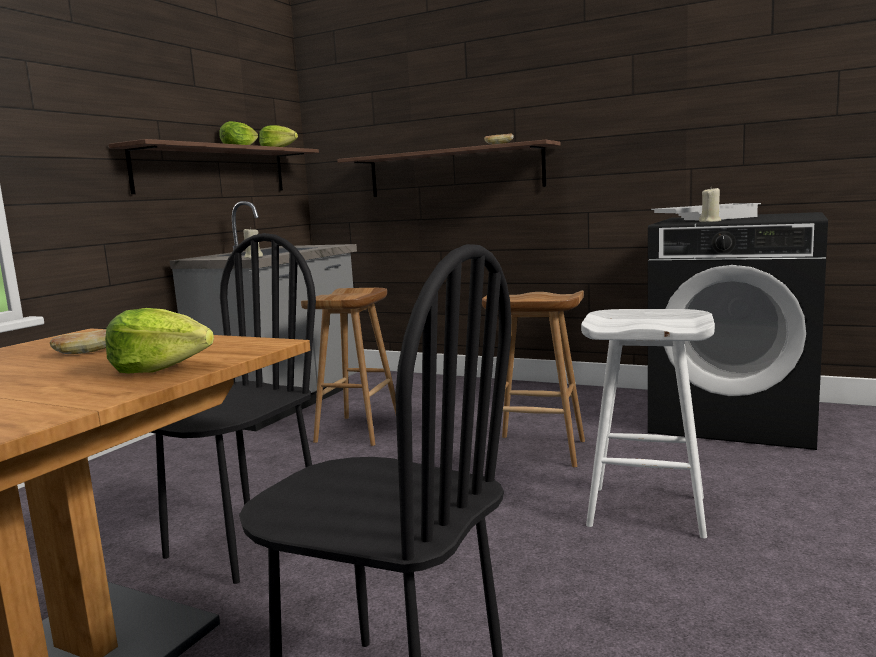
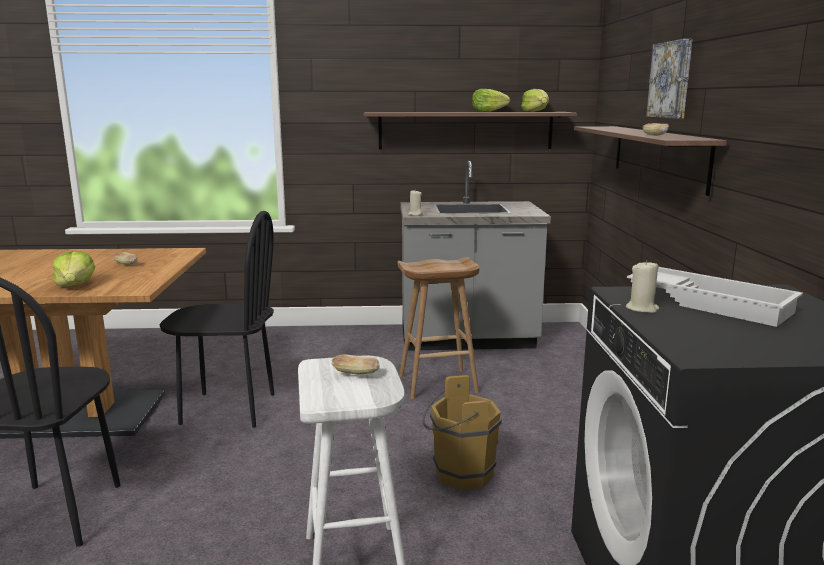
camera: 60 degrees right, 5 degrees up
(462, 107) = (672, 80): none -> picture
(535, 451) = (458, 474): brown stool -> brown bucket
(627, 317) = (355, 373): none -> bread

